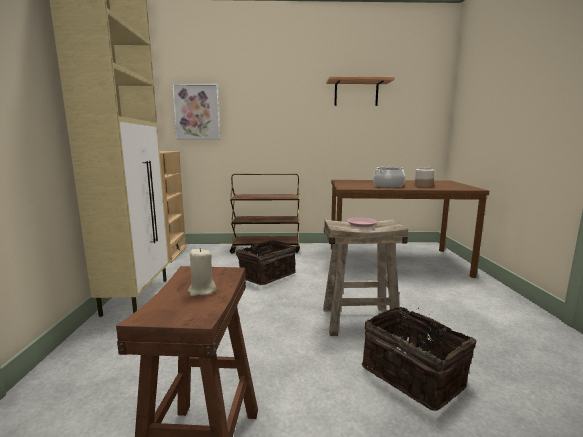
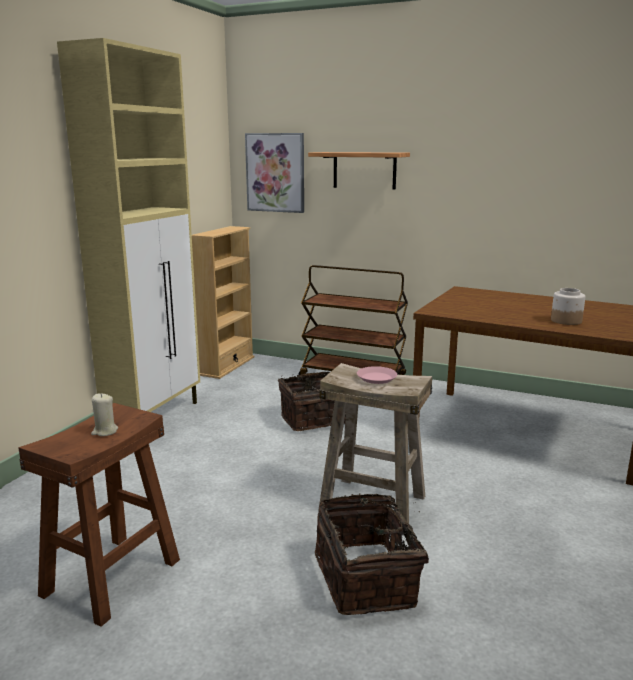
camera: 25 degrees right, 5 degrees up
(356, 93) = (512, 145): shelf -> shelf (364, 170)
(388, 186) = (506, 314): cooking pot -> none

